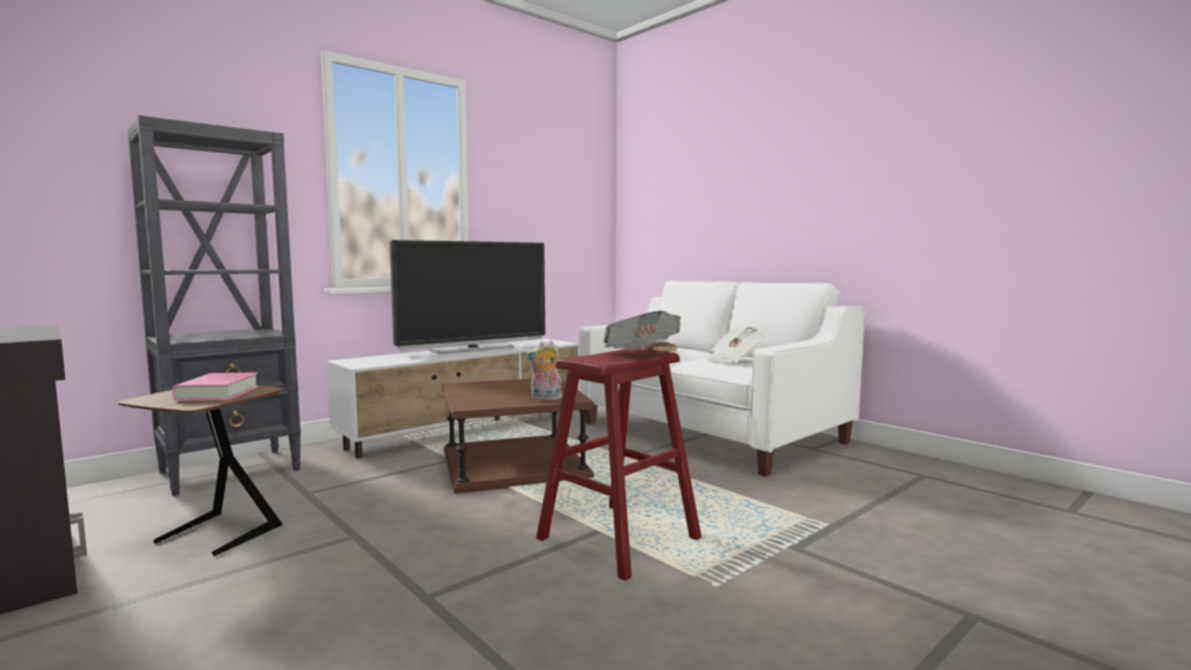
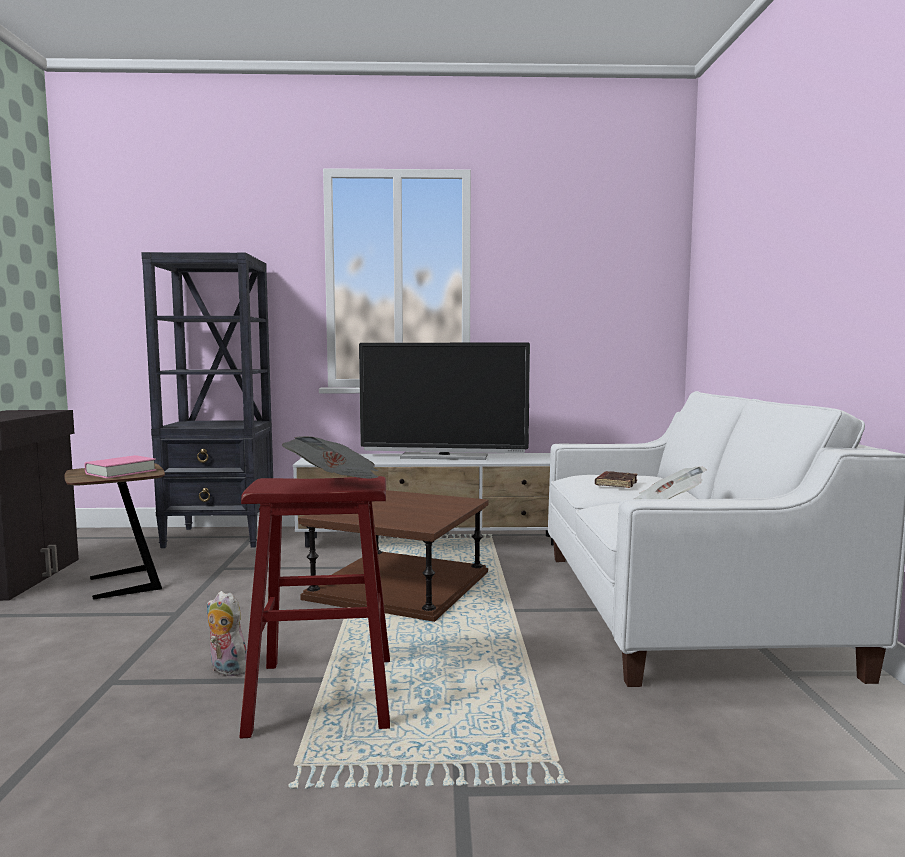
camera: 40 degrees right, 0 degrees up
(545, 399) = (400, 521): plush toy -> plush toy (225, 669)

